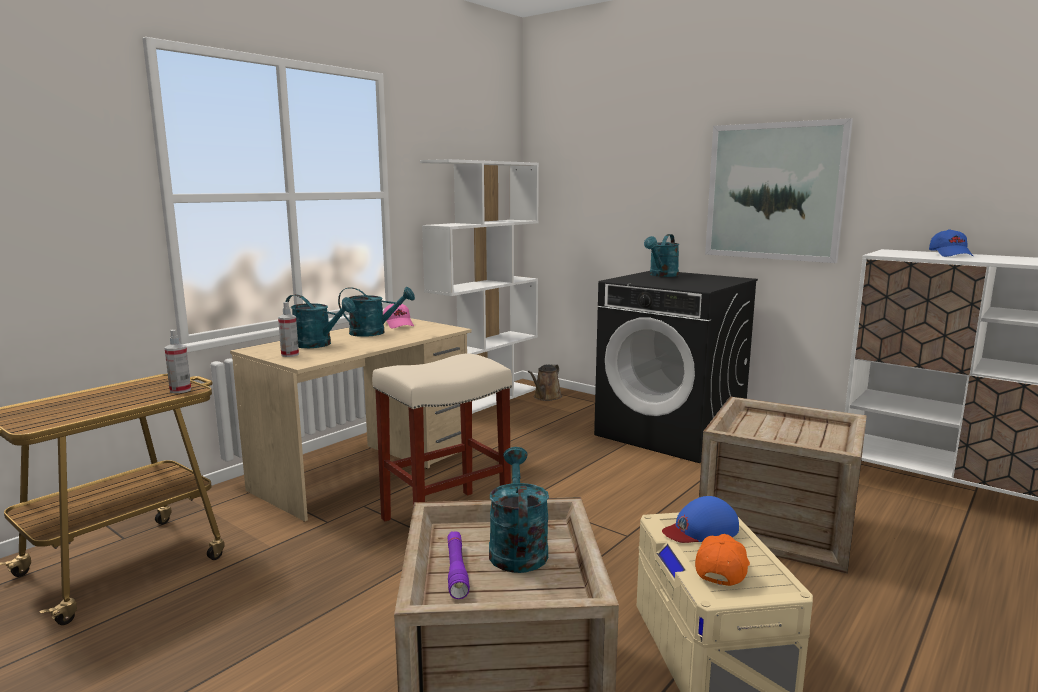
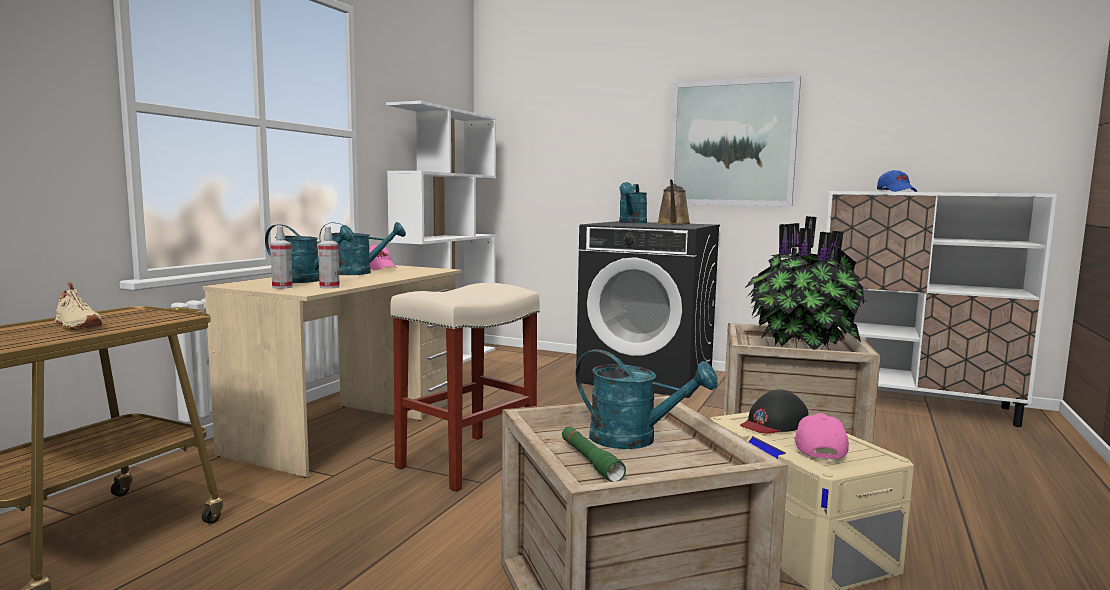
camera: 15 degrees left, 5 degrees down
(106, 398) = (76, 326): none -> beige shoe
(180, 390) = (170, 317): spray bottle -> spray bottle (329, 287)
(456, 570) = (590, 461): purple flashlight -> green flashlight
(517, 548) = (634, 440): turquoise watering can -> turquoise watering can turned 135 degrees clockwise
(546, 397) = (508, 355): brown watering can -> brown watering can (673, 224)
(701, 530) = (773, 423): blue cap -> black cap
(722, 569) = (818, 449): orange cap -> pink cap
(791, 433) = (800, 347): none -> potted plant

